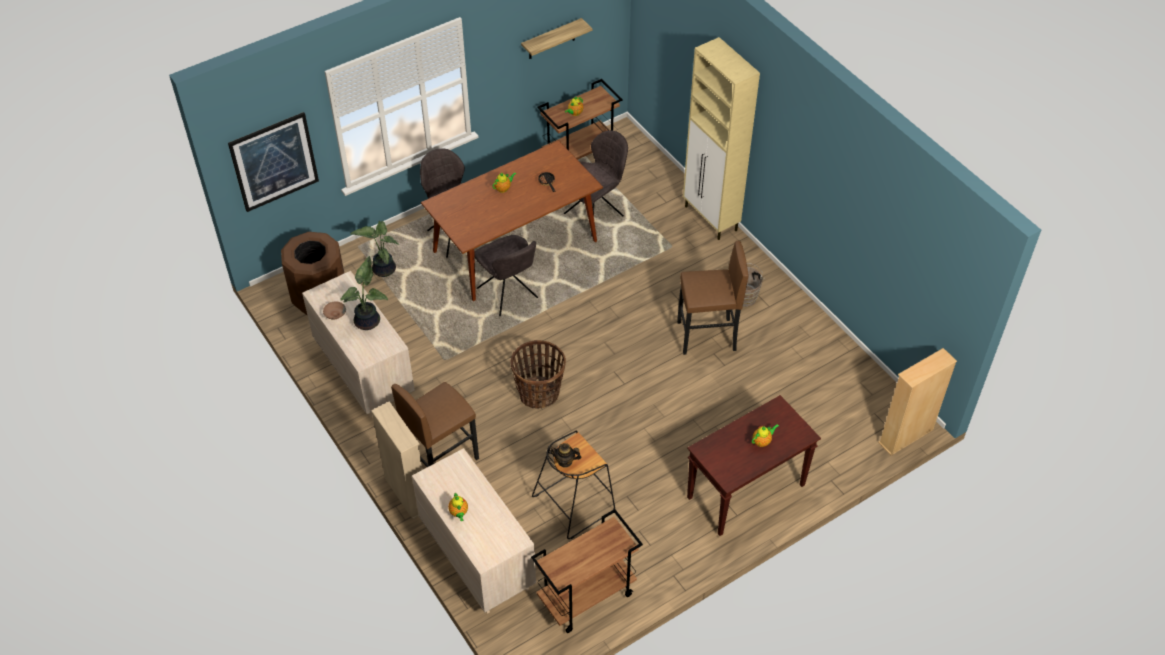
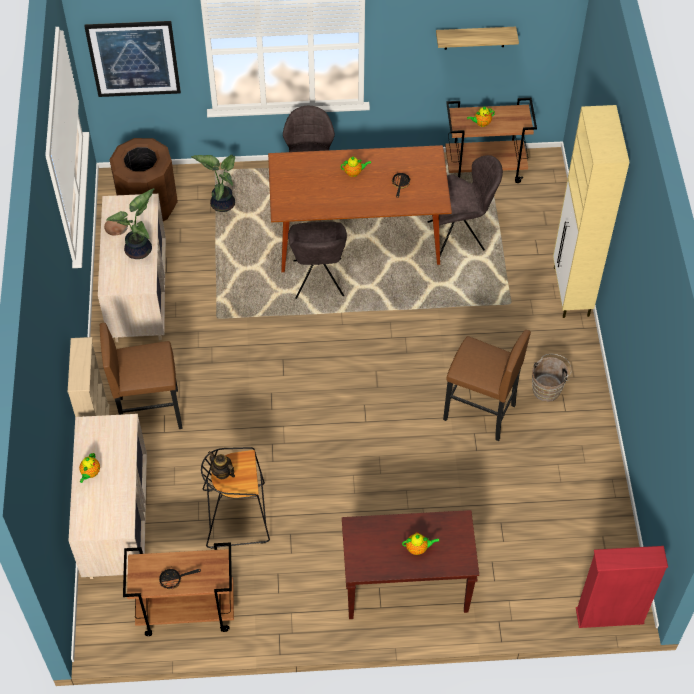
camera: 30 degrees right, 5 degrees up
(539, 393) = (279, 392): basket -> none
(588, 561) = (174, 579): none -> frying pan
(906, 436) = (609, 616): beige bookcase -> red bookcase

